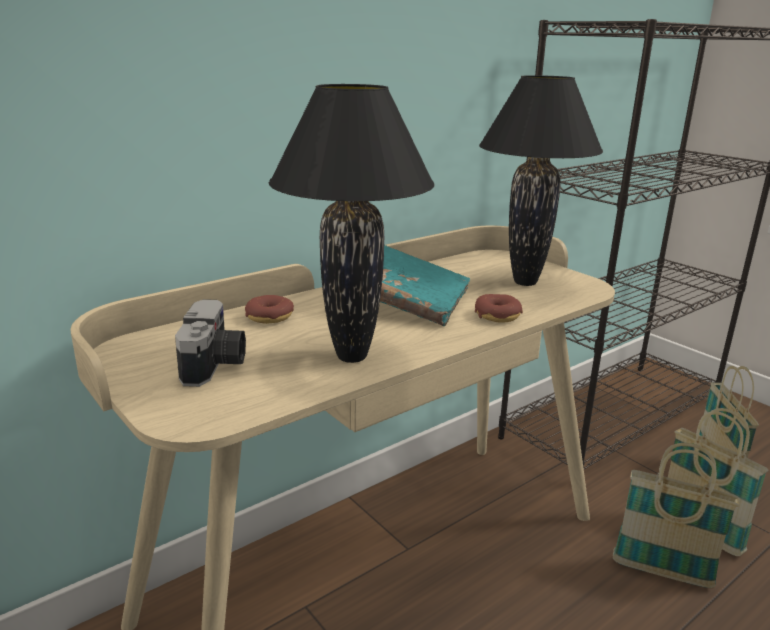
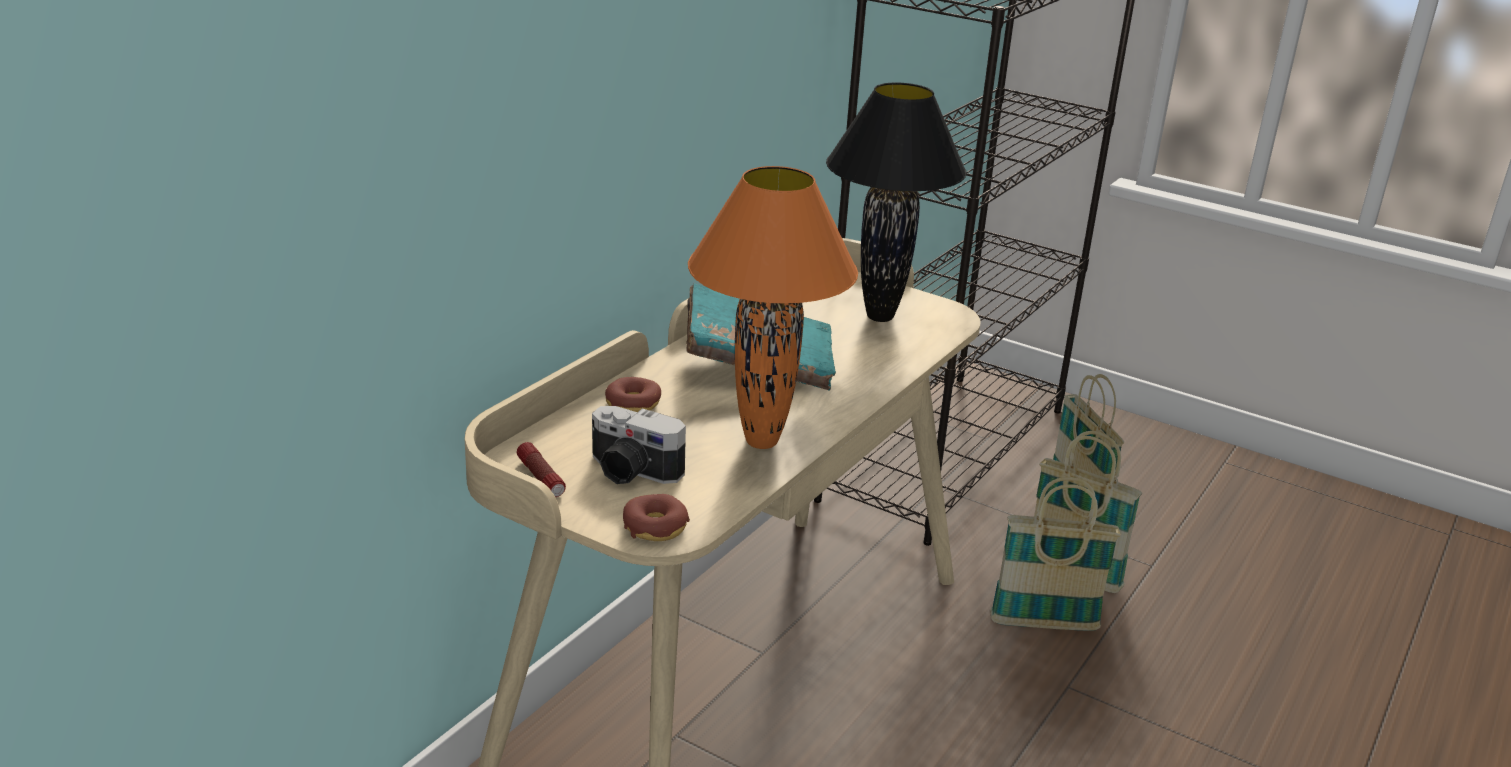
camera: 20 degrees left, 5 degrees up
(138, 359) = (541, 478): none -> flashlight
(216, 365) = (631, 472): camera -> camera turned 135 degrees clockwise
(351, 356) = (760, 441): black table lamp -> orange table lamp
(497, 315) = (875, 368): donut -> donut (655, 527)

